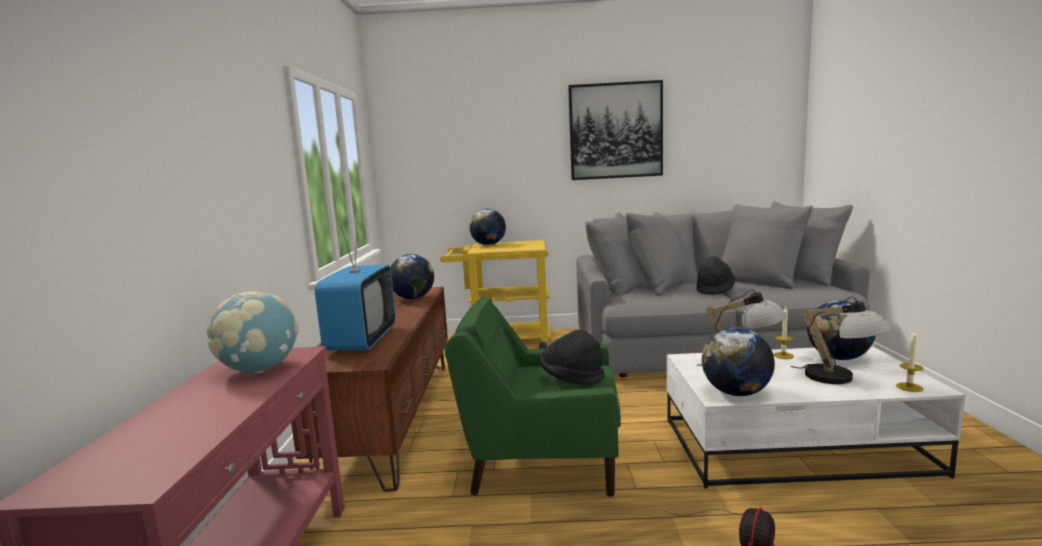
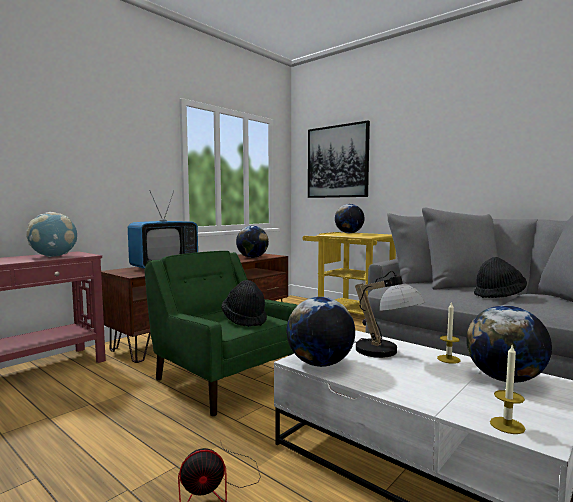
camera: 40 degrees right, 5 degrees down
(615, 131) = (472, 136): picture -> picture (337, 161)
(841, 379) = (447, 391): table lamp -> none

